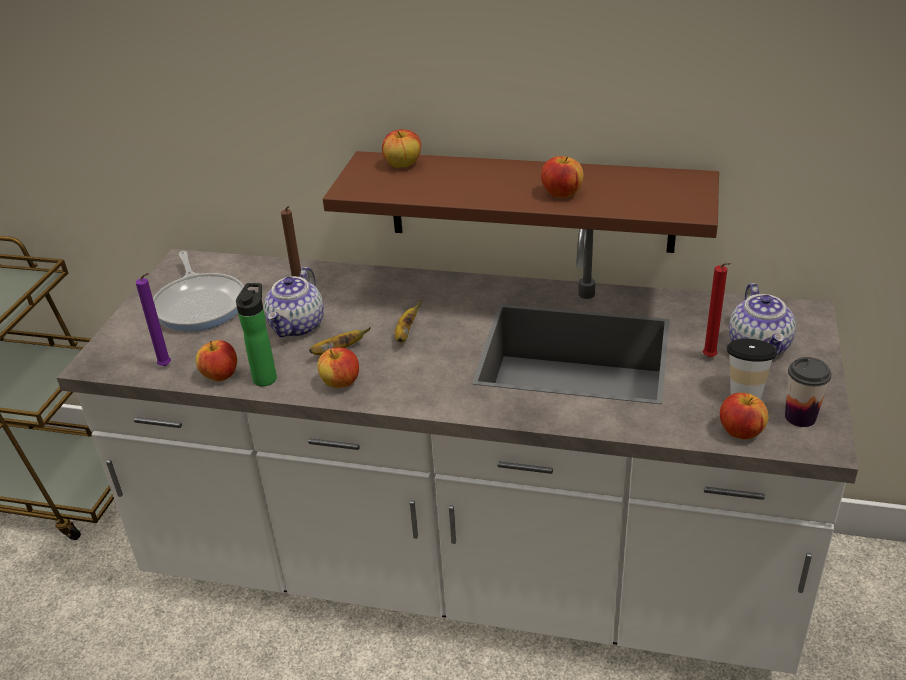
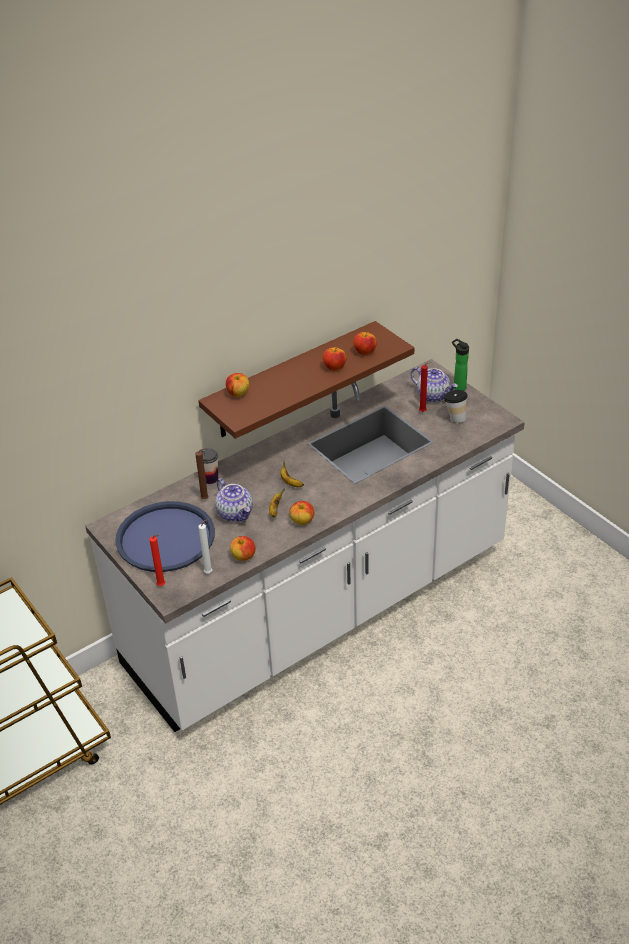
camera: 50 degrees left, 5 degrees up
(111, 347) = (162, 585): none -> red candle
(167, 366) = (209, 572): purple candle -> white candle
(200, 304) = (165, 538): frying pan -> blue tray
(266, 377) = (265, 542): bottle -> bottle (458, 387)
(740, 432) = (474, 434): apple -> apple (364, 352)
(800, 417) = (484, 415): cup -> cup (210, 478)

